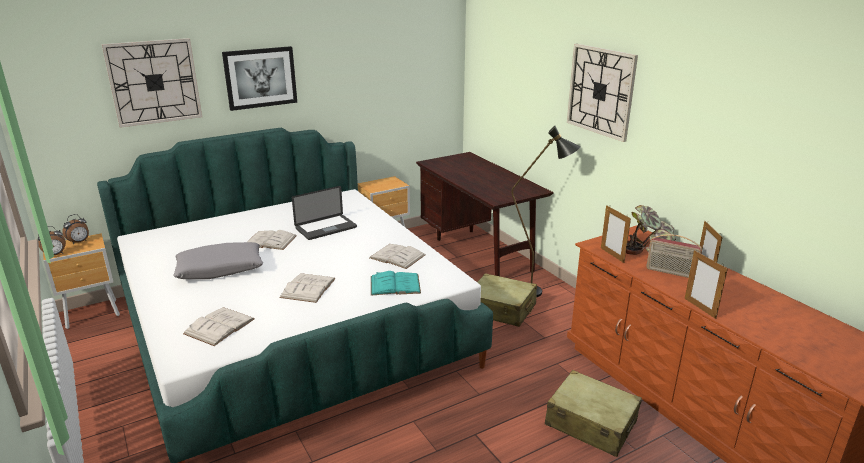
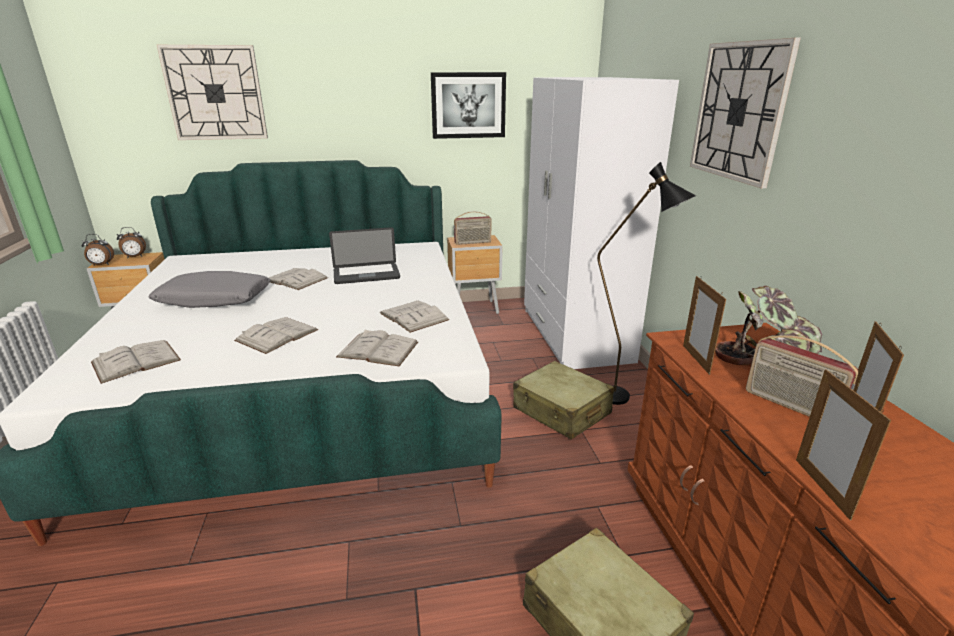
camera: 20 degrees right, 0 degrees up
(260, 77) = (335, 99): picture -> picture (468, 105)
(383, 186) = (473, 242): none -> radio
(395, 285) = (378, 349): turquoise book -> white book
(478, 251) = (574, 335): brown desk -> white wardrobe

